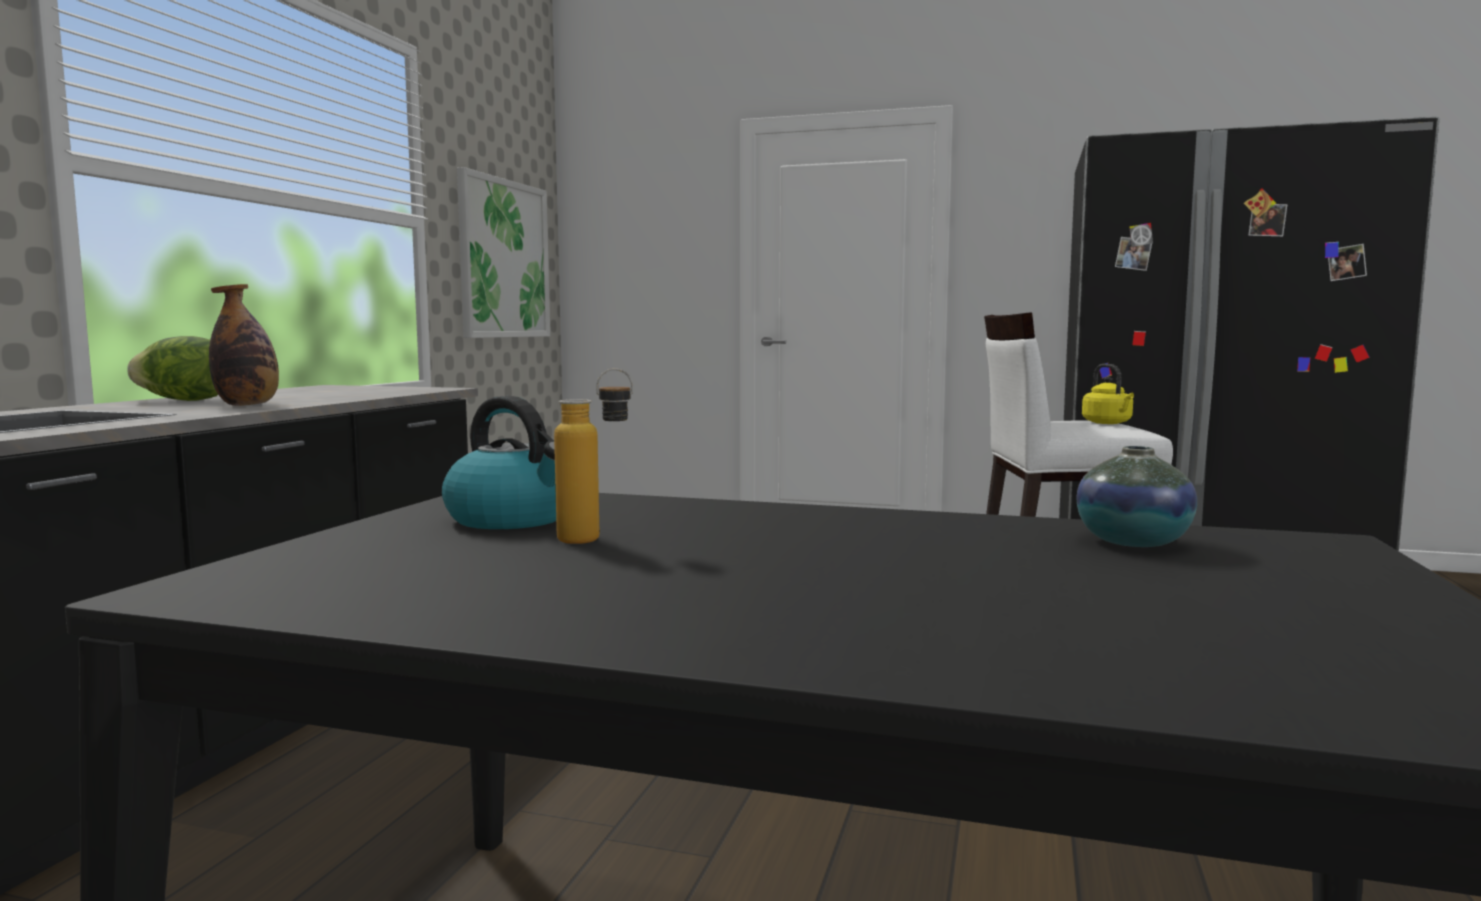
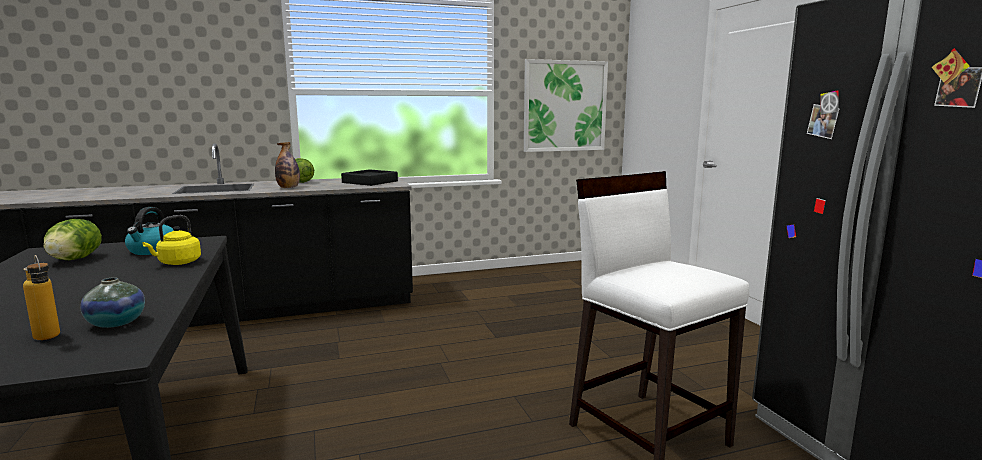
camera: 55 degrees right, 5 degrees up
(351, 390) = (370, 182): none -> black tray
(444, 563) = (75, 259): none -> lettuce
(596, 539) = (116, 263): bottle -> bottle (49, 339)
(1108, 423) = (682, 278): yellow kettle -> yellow kettle (177, 263)

